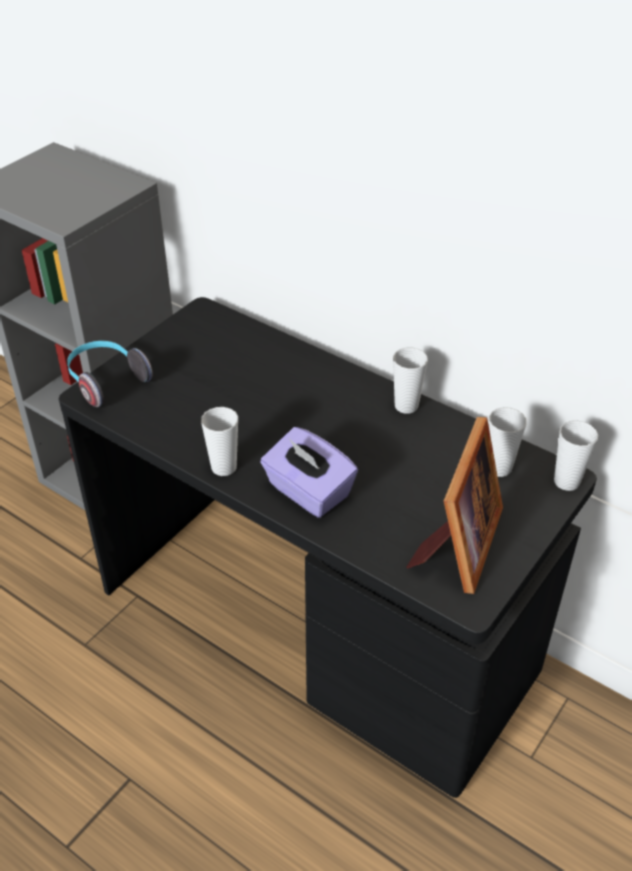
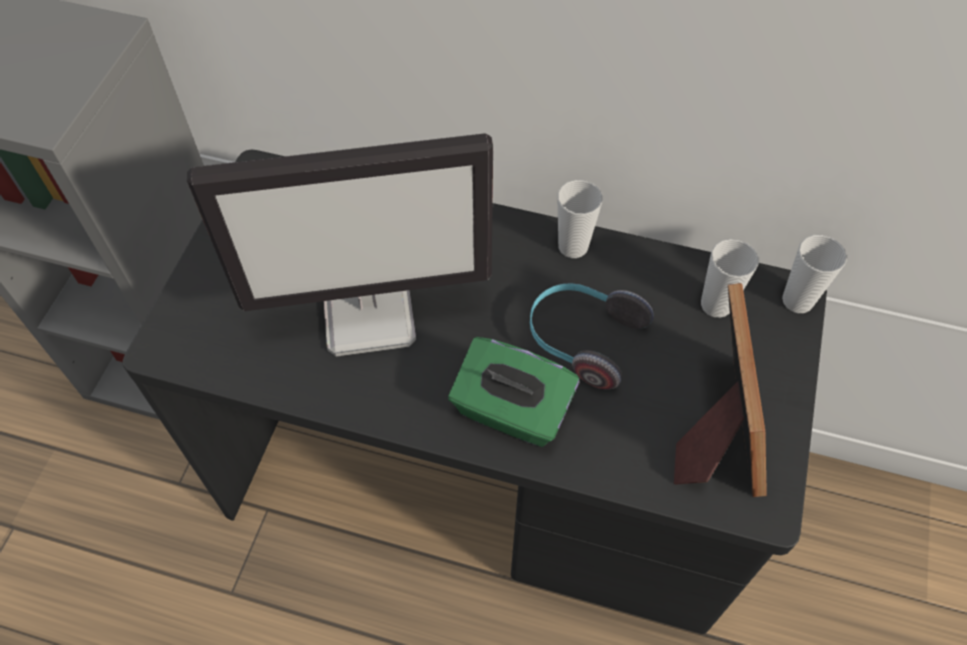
camera: 20 degrees left, 15 degrees up
(106, 380) = (176, 319): headphones -> headphones (582, 339)
(224, 467) = (391, 407): cup -> none
(238, 410) = (371, 314): none -> monitor
(308, 492) = (511, 411): purple tissue box -> green tissue box

